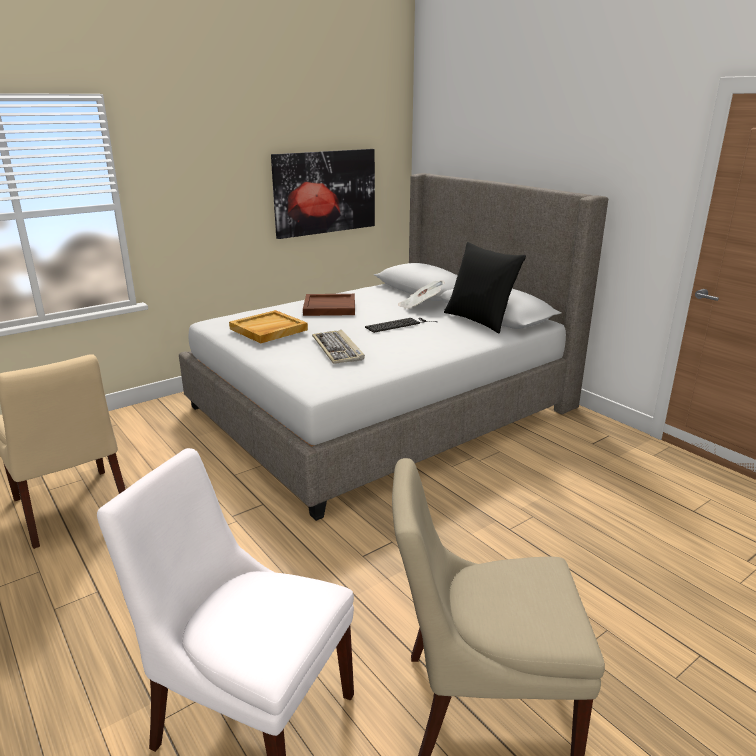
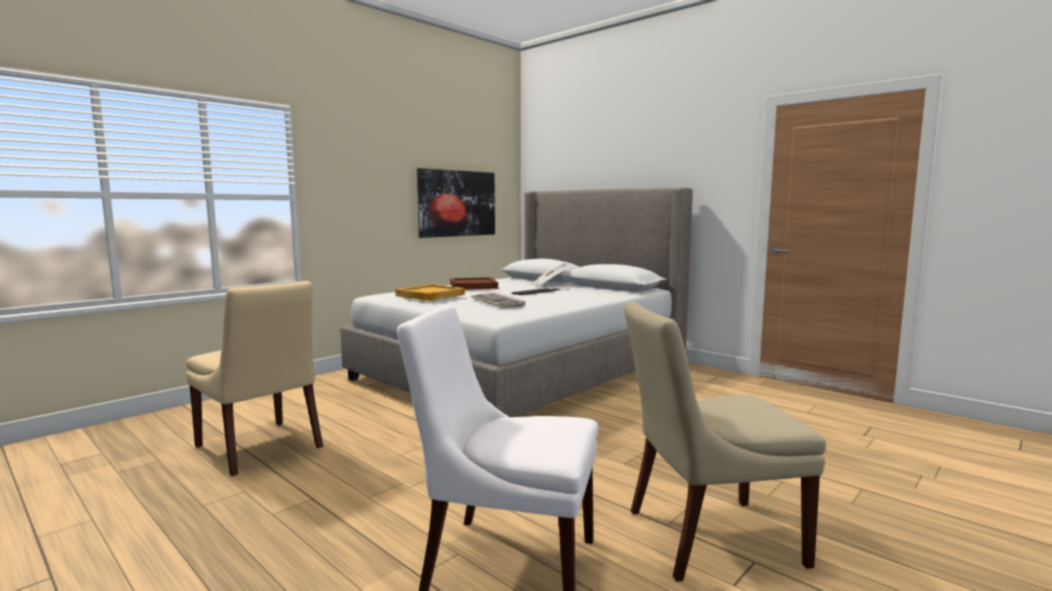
camera: 10 degrees left, 15 degrees down
(480, 320) = (602, 289): black pillow -> none

